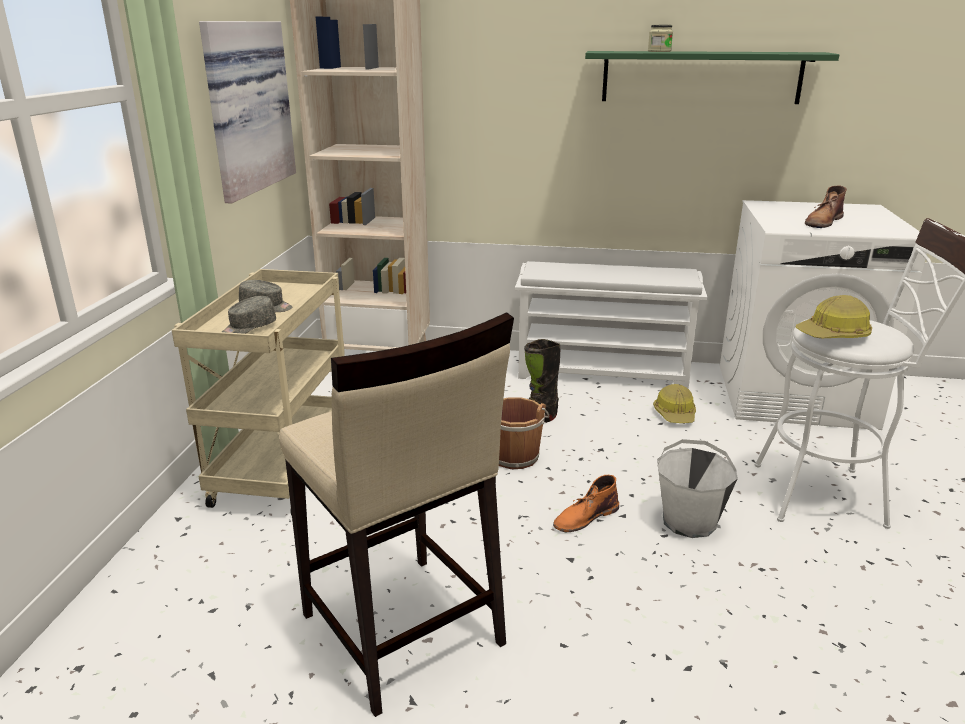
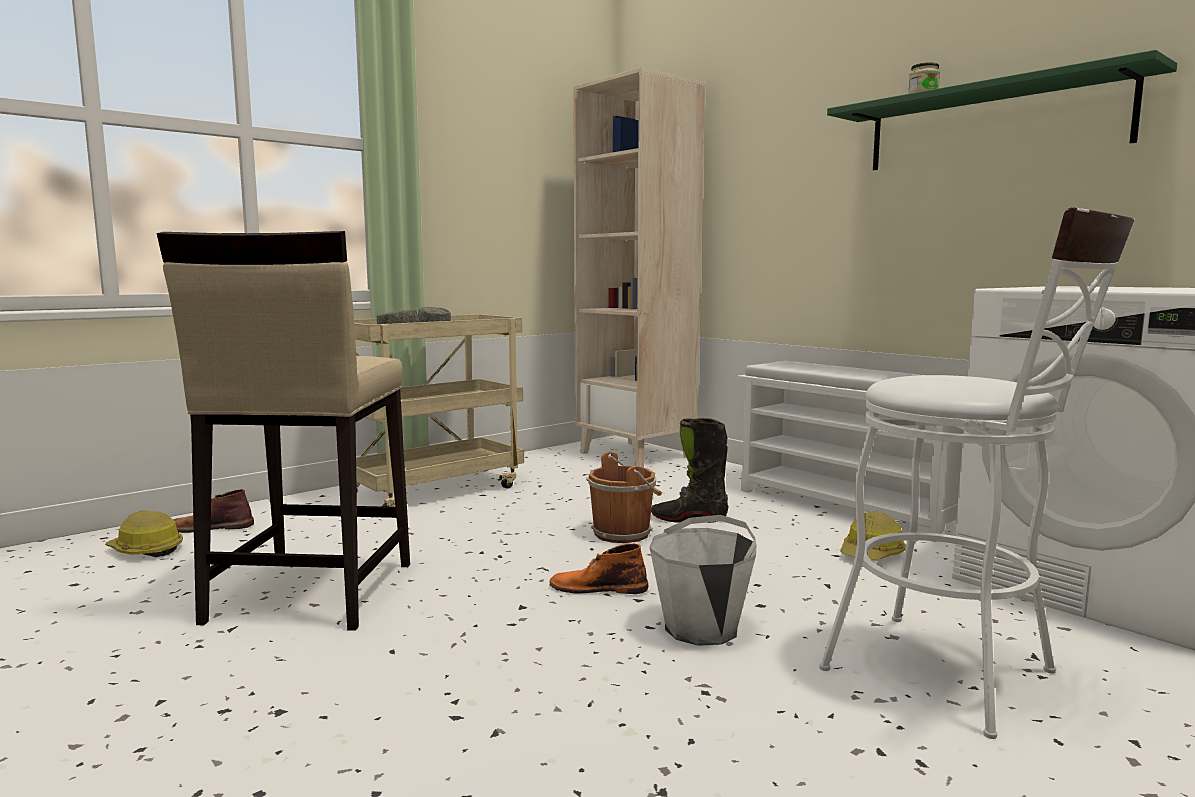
camera: 40 degrees right, 15 degrees down
(245, 107) = (529, 190): picture -> none
(823, 222) = (1109, 288): brown boot -> brown boot (211, 527)
(833, 335) = (904, 378): hard hat -> hard hat (145, 550)

